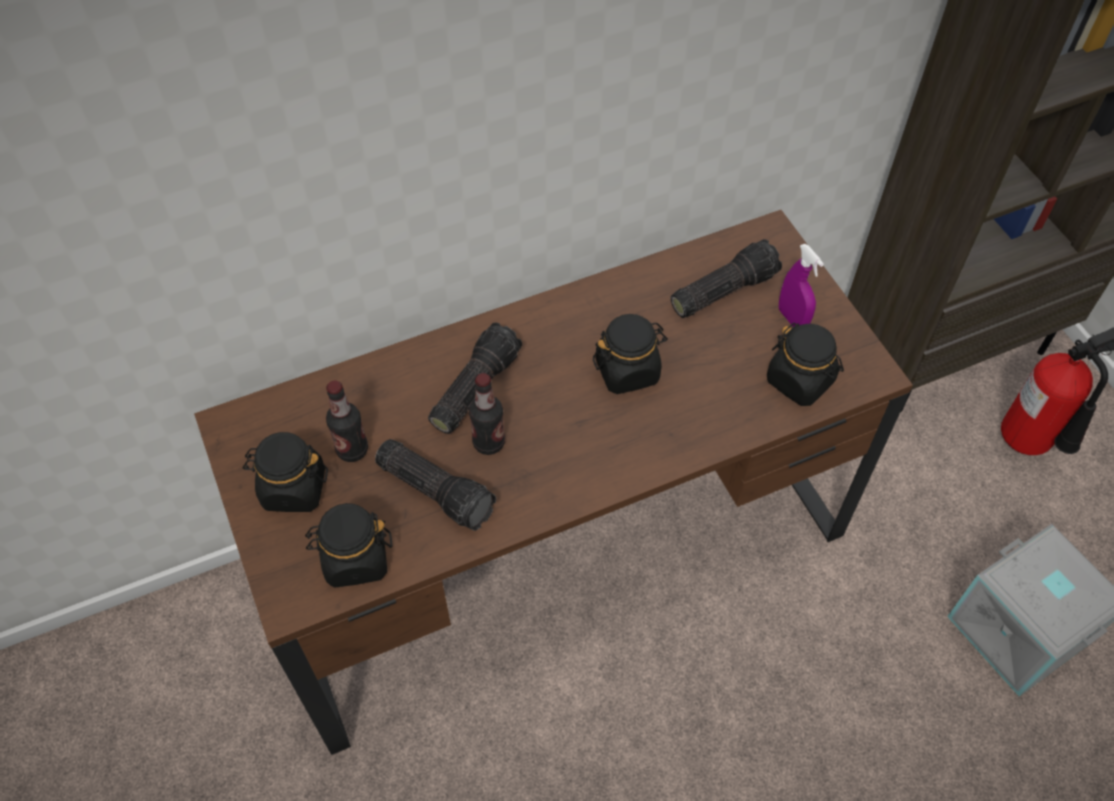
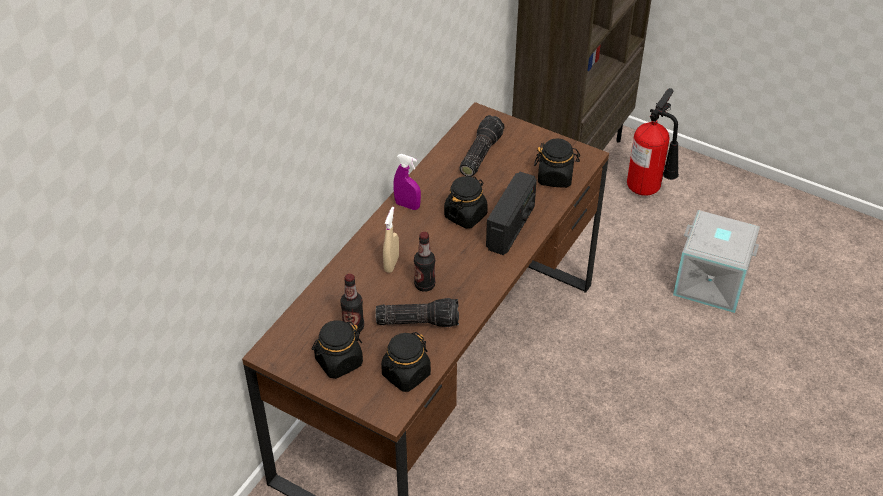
camera: 35 degrees left, 10 degrees down
(473, 387) = (391, 264): flashlight -> beige spray bottle
(673, 423) = (511, 227): none -> radio
(792, 319) = (526, 151): purple spray bottle -> purple spray bottle (407, 205)

